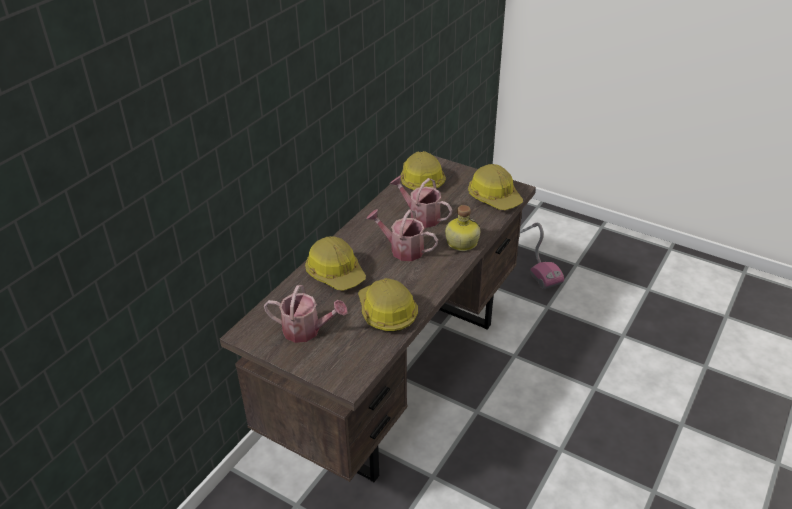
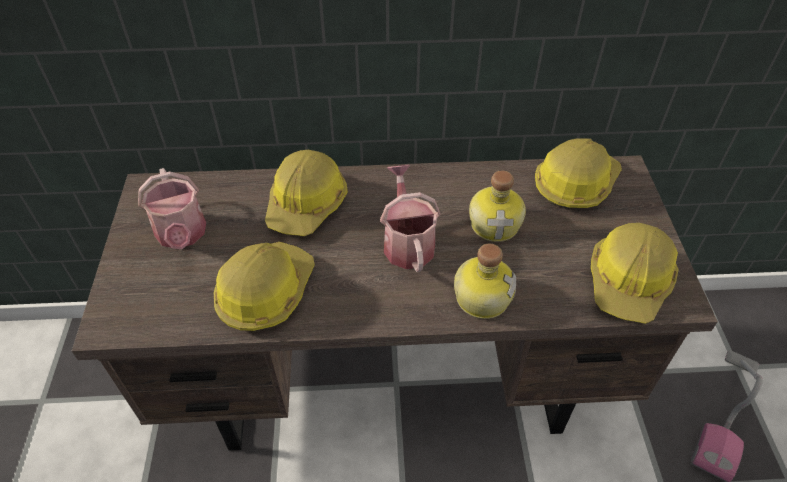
camera: 55 degrees right, 10 degrees up
(421, 216) = (495, 224): watering can -> bottle

